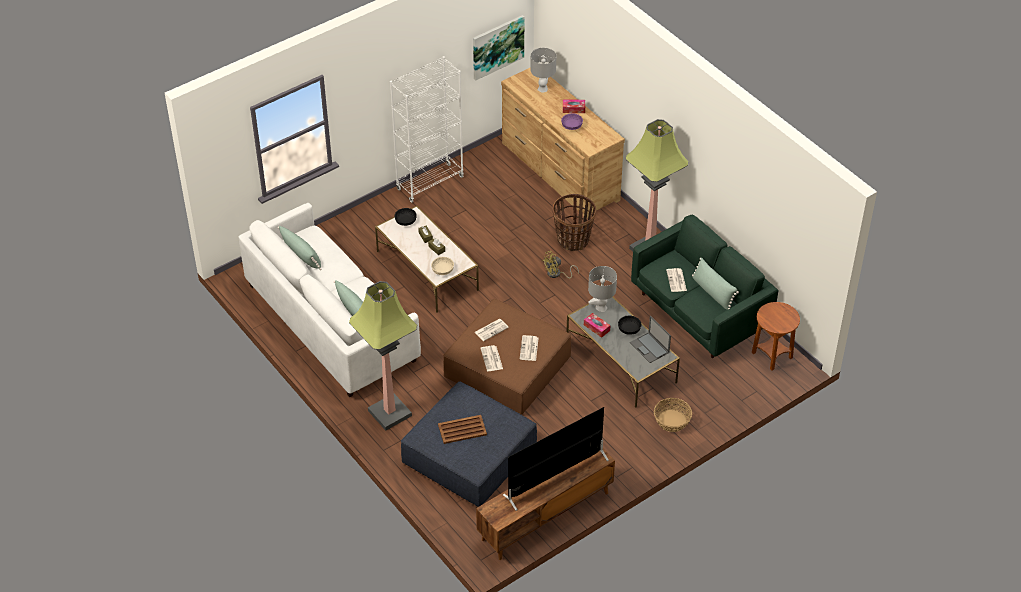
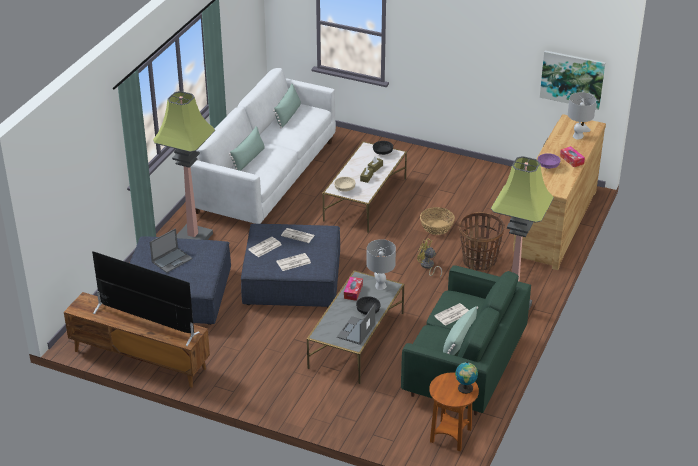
camera: 60 degrees right, 10 degrees down
(430, 183) = (466, 165): white bookcase -> none
(461, 430) = (172, 260): brown tray -> laptop
(507, 368) = (292, 279): brown ottoman -> blue ottoman
(671, 420) = (309, 397): basket -> basket (436, 227)
(782, 311) = (465, 389): none -> globe

